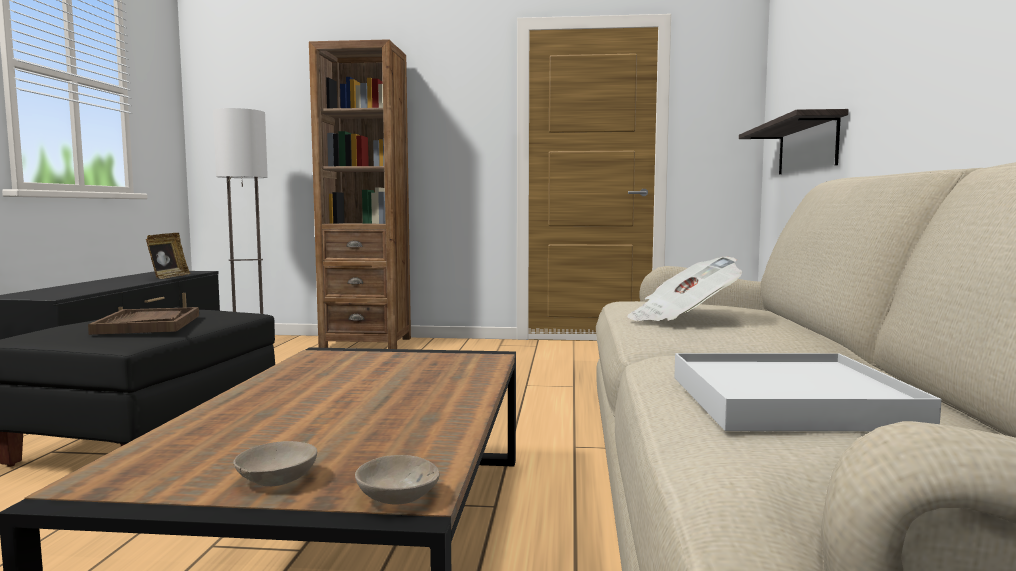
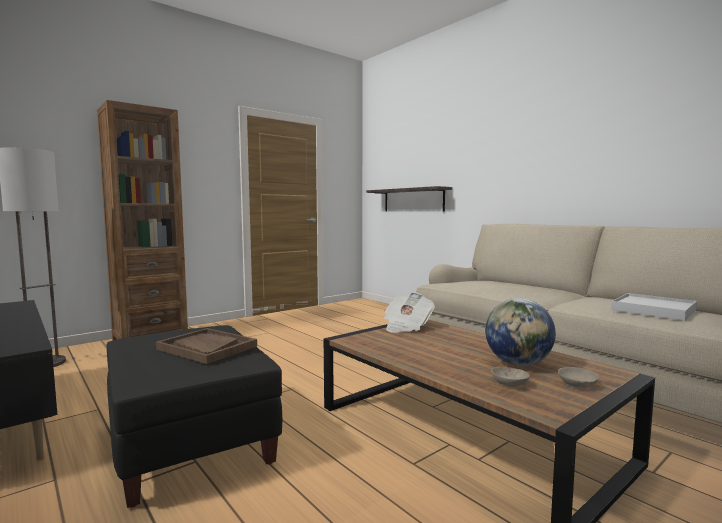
camera: 45 degrees left, 0 degrees up
(168, 277) = (22, 312): picture frame -> none
(348, 431) = (518, 363): none -> globe
(395, 497) = (616, 374): beige bowl -> beige bowl (509, 384)
(682, 318) = (501, 288): newspaper -> newspaper (406, 326)

